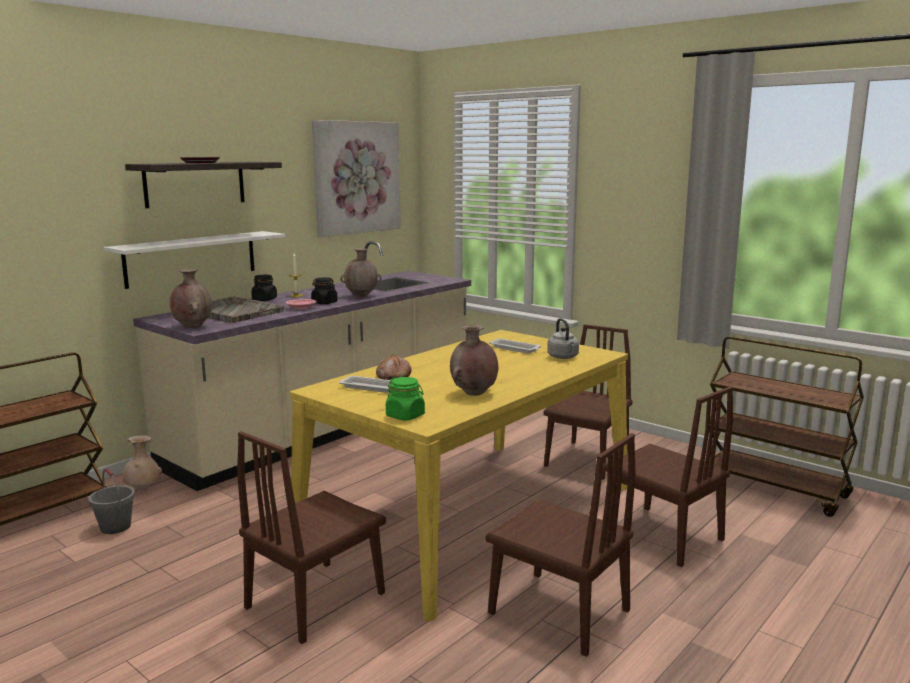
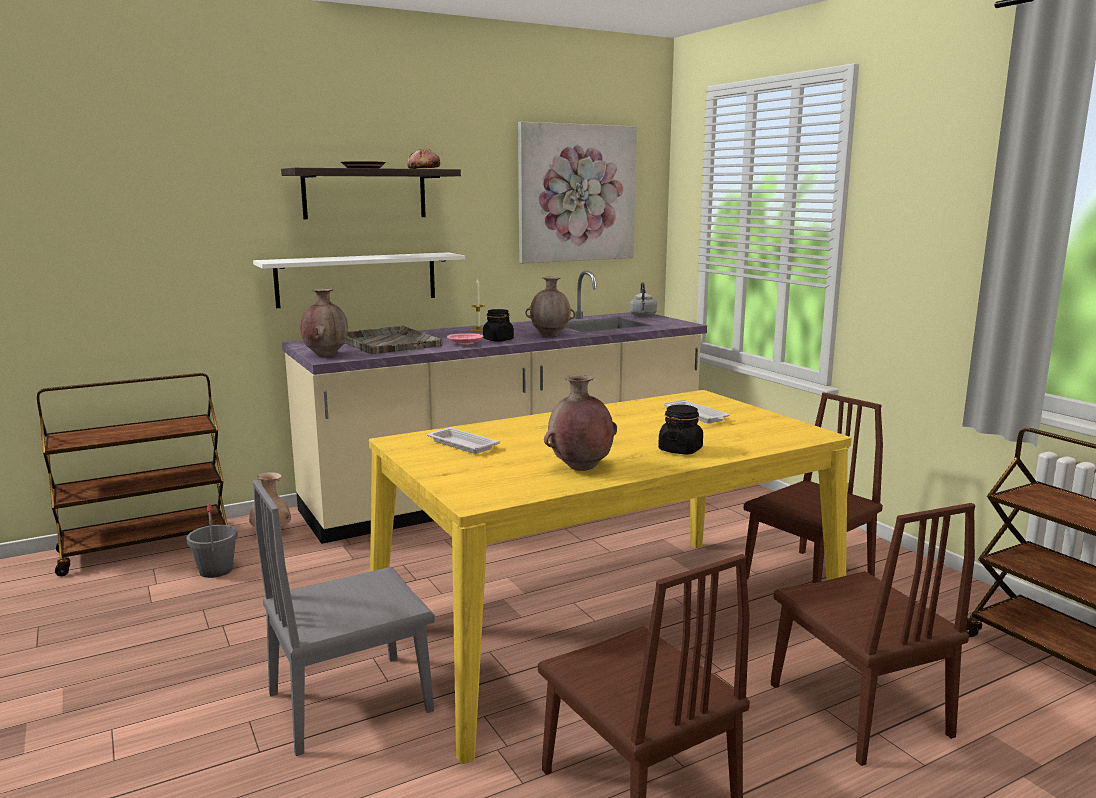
camera: 20 degrees right, 0 degrees up
(264, 299) = (439, 332): black jar -> black jar (680, 450)
(316, 600) = (350, 702): brown chair -> grey chair
(393, 376) = (505, 434): bread -> bread (423, 169)
(405, 416) = (463, 486): green jar -> none
(563, 357) = (751, 433): grey kettle -> grey kettle (643, 316)

